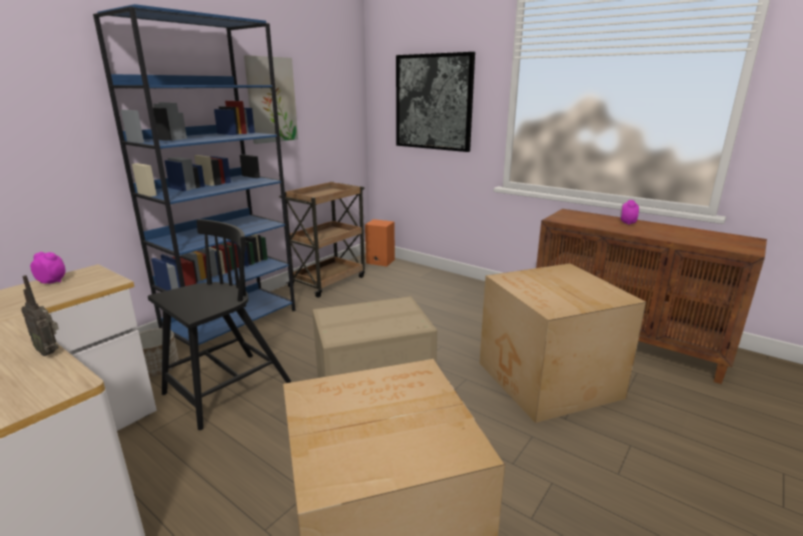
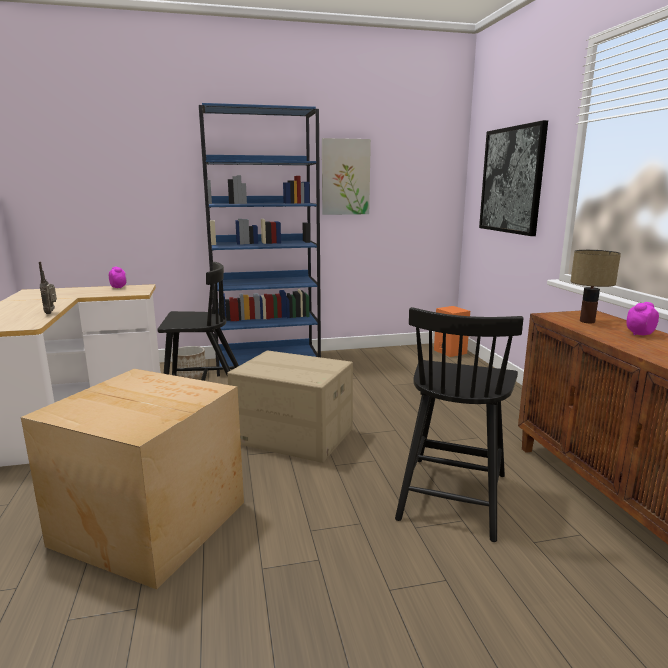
camera: 40 degrees right, 5 degrees down
(328, 281) = (378, 355): brown cart -> none
(548, 381) = (452, 494): cardboard box -> black chair
(584, 219) = (587, 321): none -> table lamp

